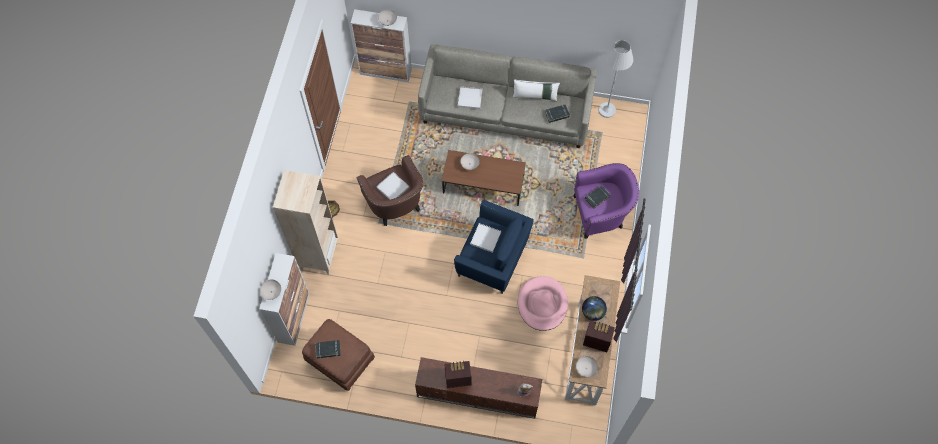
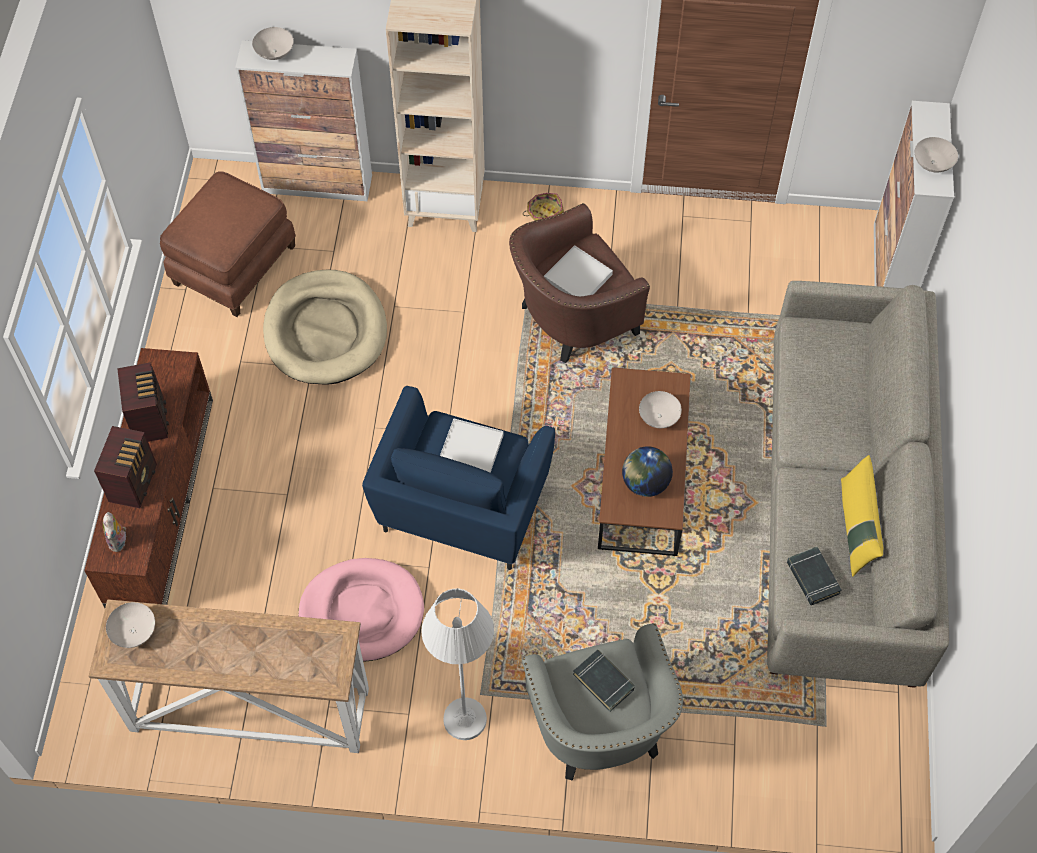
camera: 85 degrees right, 5 degrees down
(328, 350) = (216, 206): black book -> none
(388, 316) = (325, 331): none -> beige dog bed
(470, 98) = (819, 393): white tray -> none
(535, 96) = (856, 528): white pillow -> yellow pillow
(592, 312) = (267, 642): globe -> globe (645, 483)
(596, 341) = (199, 651): radio -> radio (134, 482)
(601, 213) = (600, 731): purple armchair -> grey armchair
(607, 110) = (891, 735): white floor lamp -> white floor lamp (465, 719)

